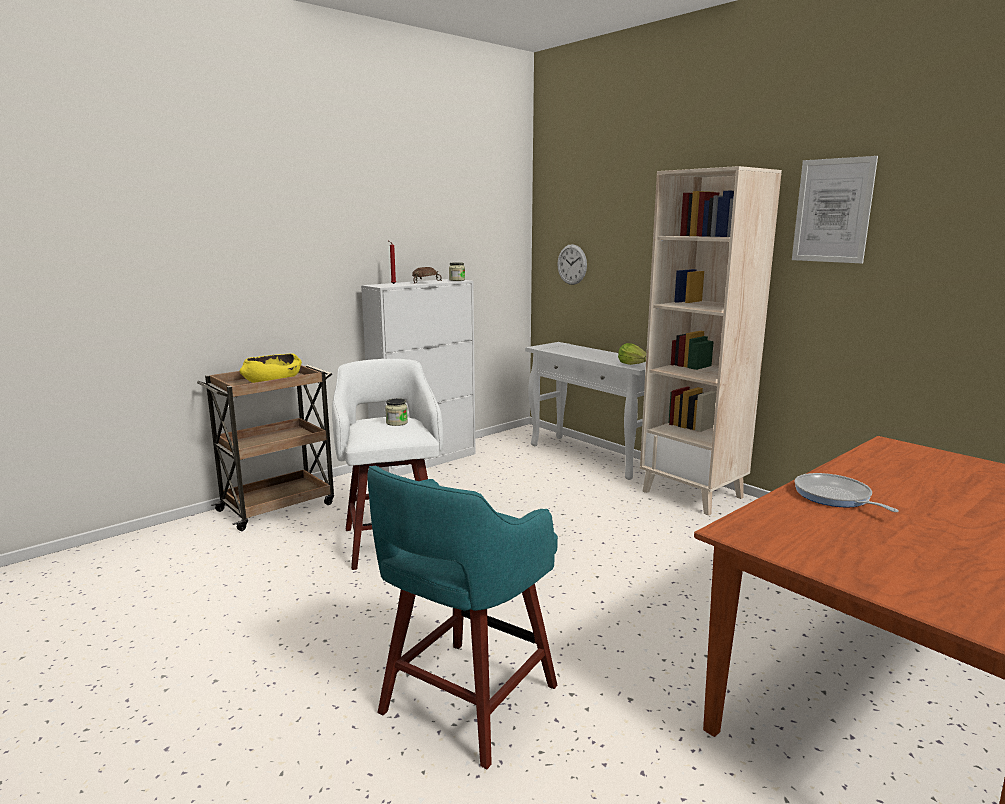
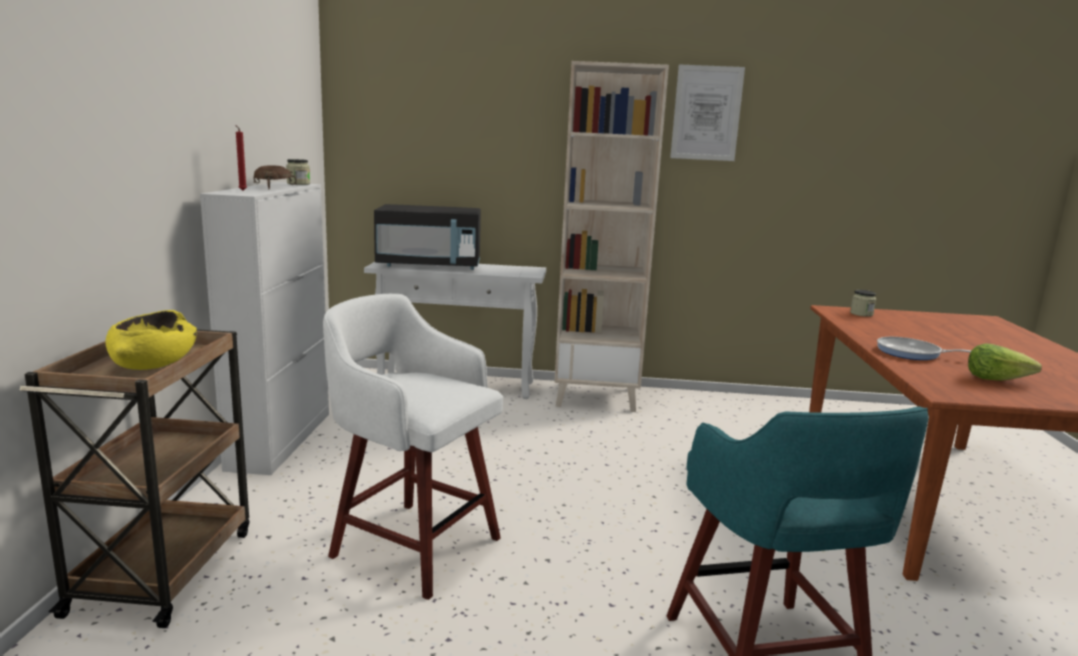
camera: 45 degrees left, 0 degrees up
(396, 422) = (424, 381): jar -> jar (861, 314)
(572, 264) = (394, 163): wall clock -> none
(575, 351) = (429, 266): none -> black microwave
(633, 364) = (521, 273): lettuce -> lettuce (996, 379)

